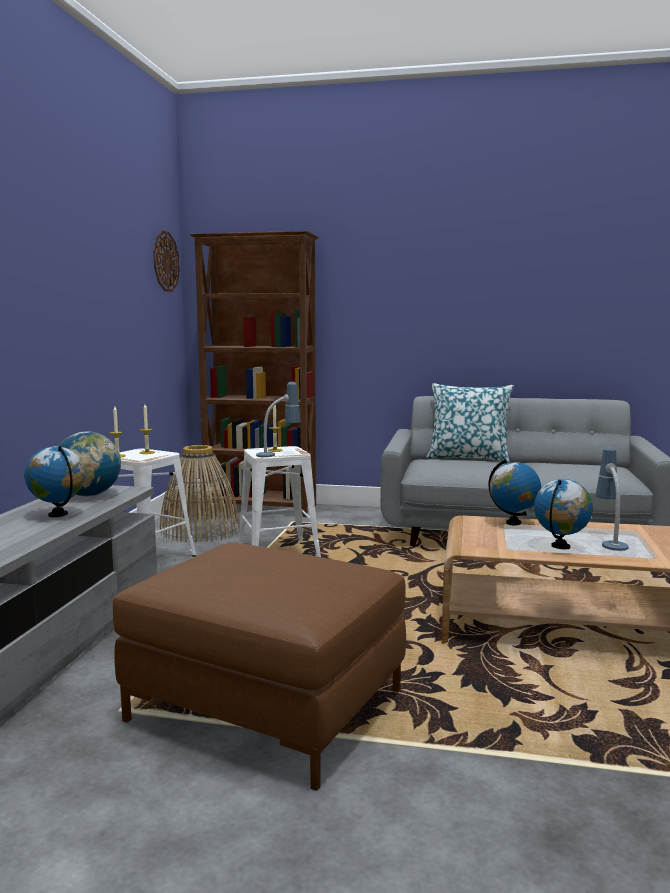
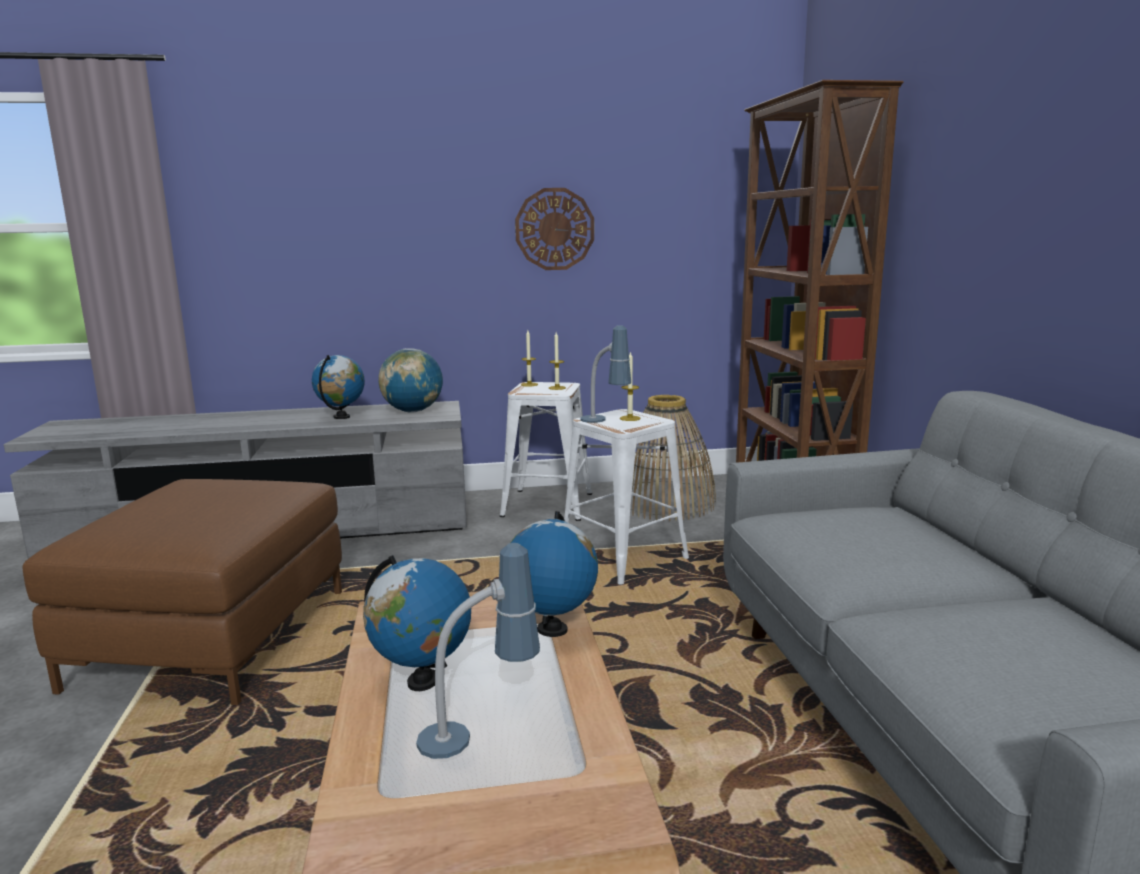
camera: 70 degrees right, 5 degrees up
(165, 261) = (743, 150): wall clock -> wall clock (554, 229)
(468, 458) = (958, 538): pillow -> none

